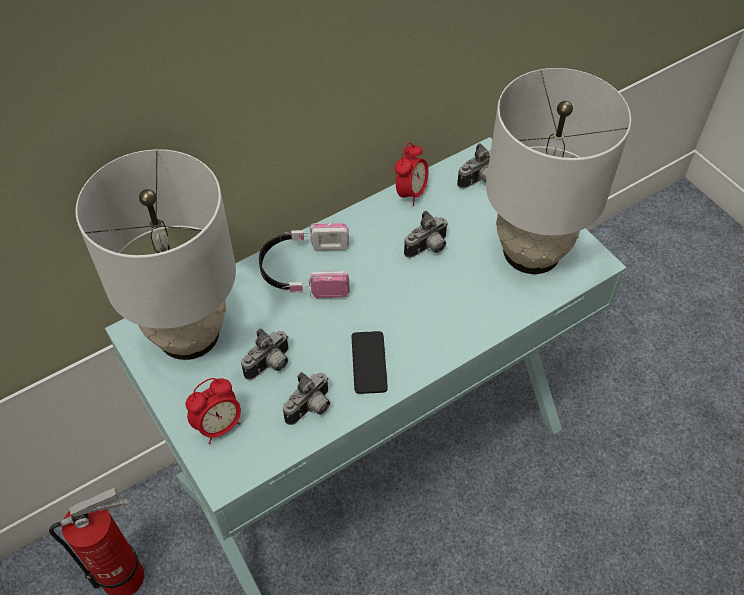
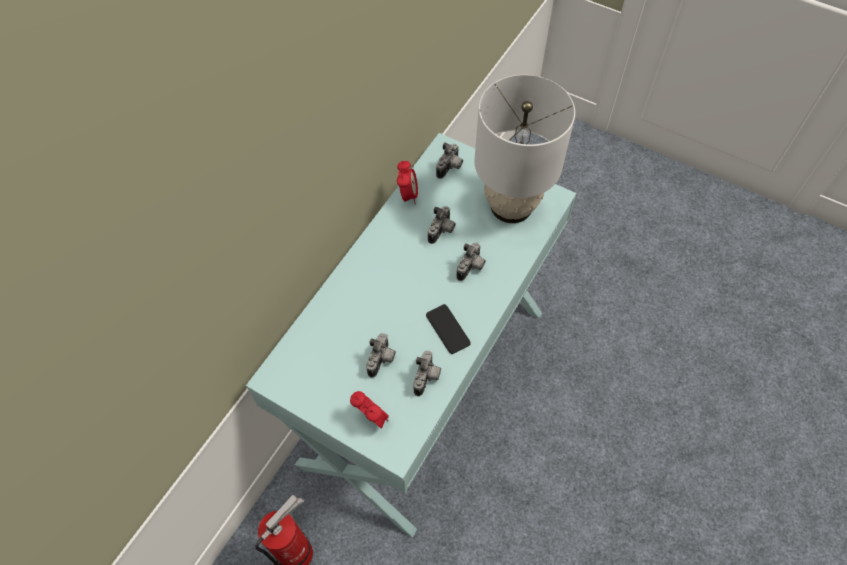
camera: 25 degrees left, 5 degrees up
(189, 334) = (311, 363): white table lamp -> none
(219, 426) = (372, 418): alarm clock -> alarm clock turned 75 degrees counterclockwise
(305, 271) = (367, 282): headphones -> none
(439, 304) = (471, 268): none -> camera

